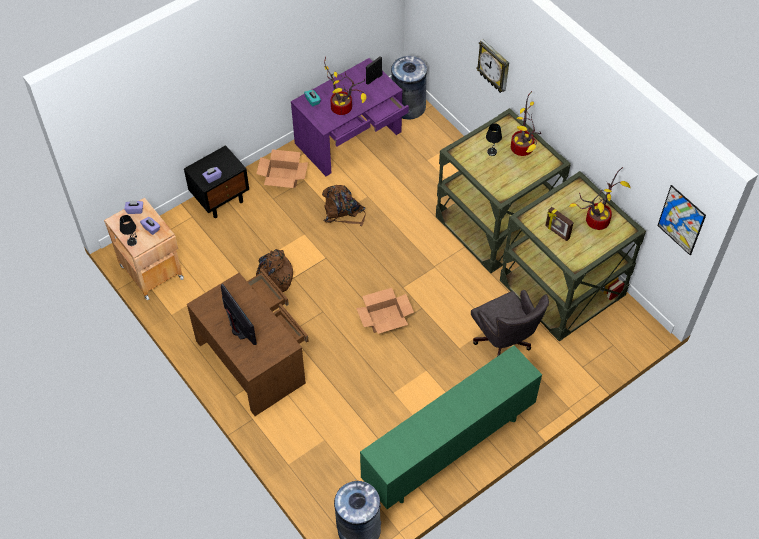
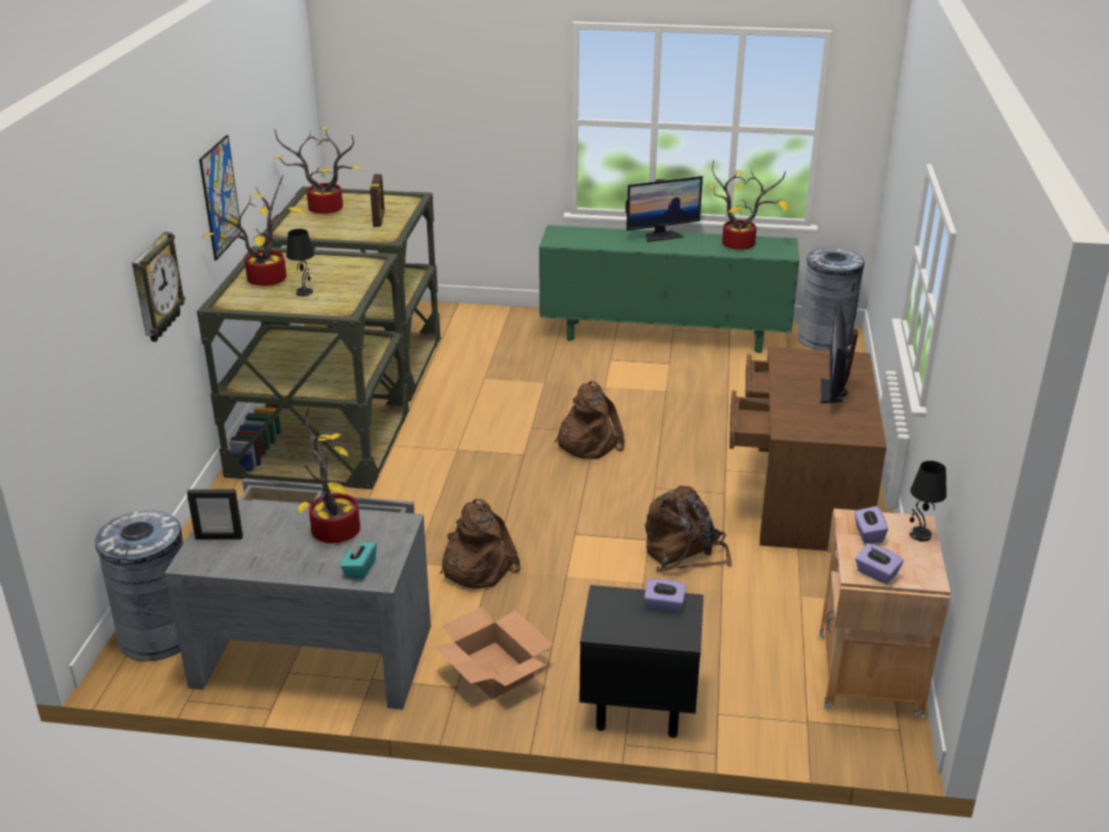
camera: 135 degrees left, 25 degrees down
(352, 140) = (315, 647): purple desk -> grey desk
(384, 318) = (587, 442): cardboard box -> brown backpack
(410, 445) = (741, 244): none -> potted plant
(465, 416) = (661, 236): none -> monitor
(504, 344) = (494, 362): grey office chair -> none
(681, 220) = (303, 106): picture -> picture (220, 197)

